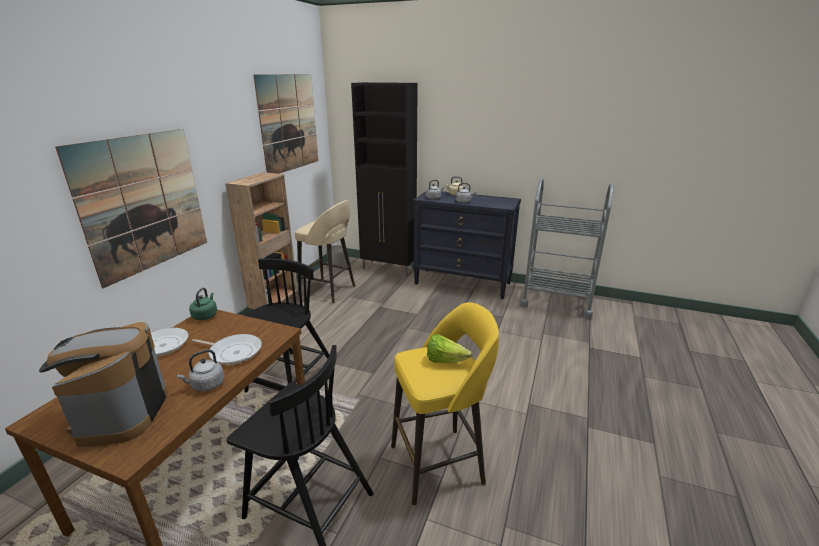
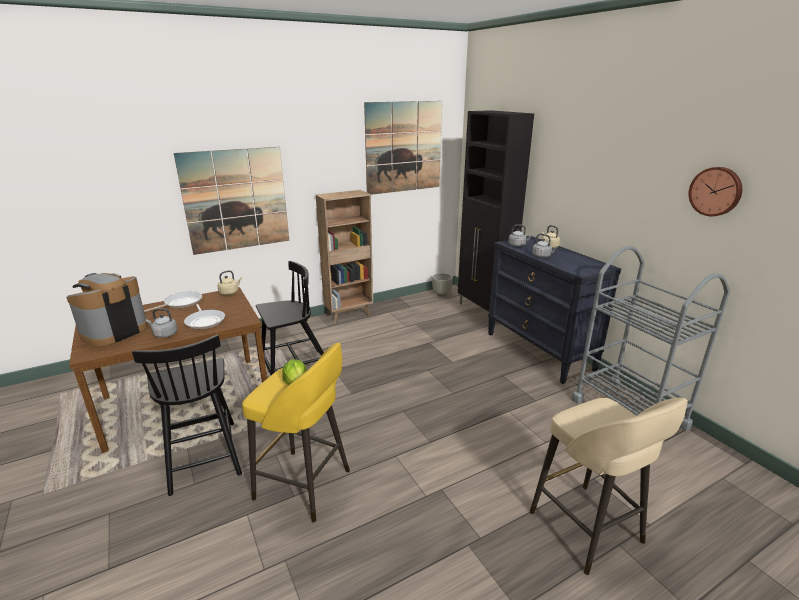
camera: 40 degrees right, 0 degrees up
(205, 315) = (230, 292): green kettle -> beige kettle
(329, 291) = (406, 313): beige stool -> beige stool (587, 529)
(587, 129) = (716, 191): none -> wall clock

